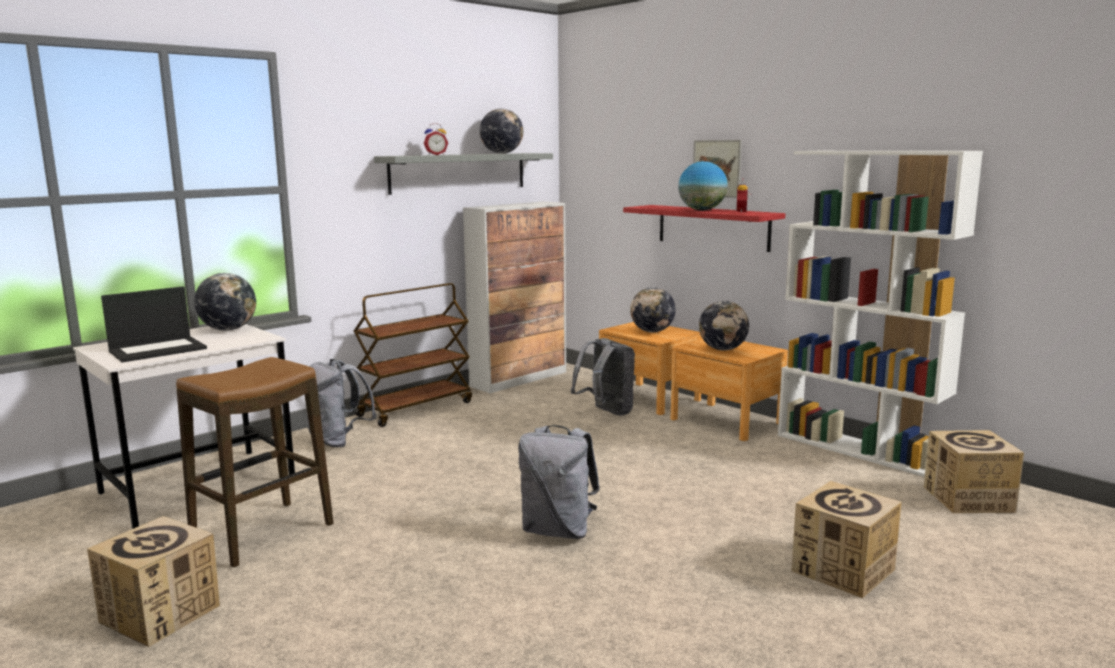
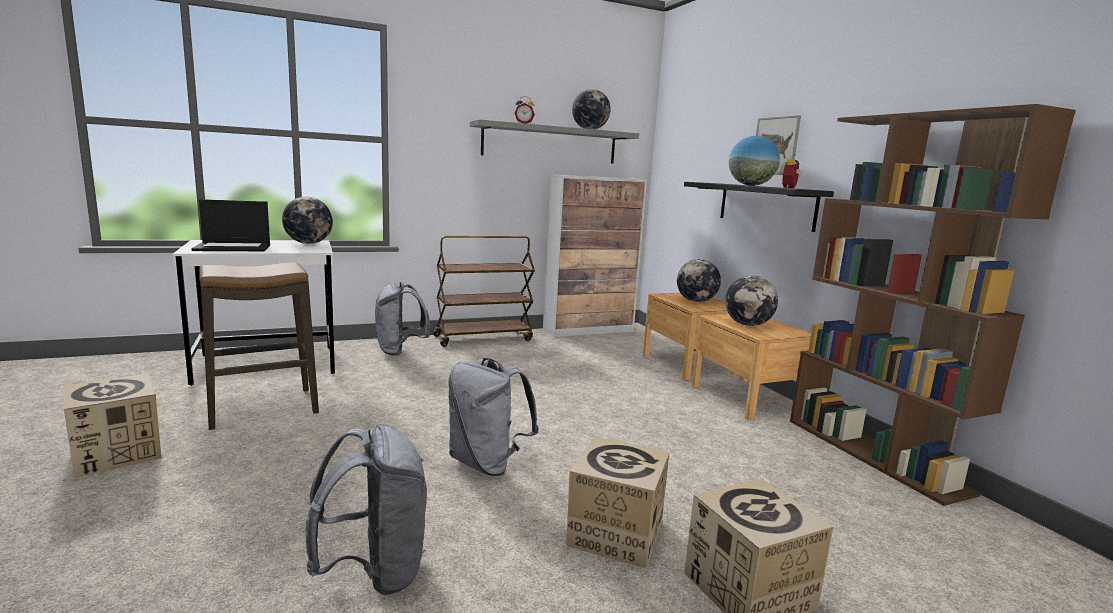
camera: 20 degrees right, 0 degrees up
(606, 412) = (636, 369): grey backpack -> grey backpack (375, 572)
(713, 227) = (765, 205): red shelf -> black shelf
(860, 449) = (875, 454): white bookcase -> brown bookcase
(968, 499) = (982, 544): cardboard box -> cardboard box (615, 533)

